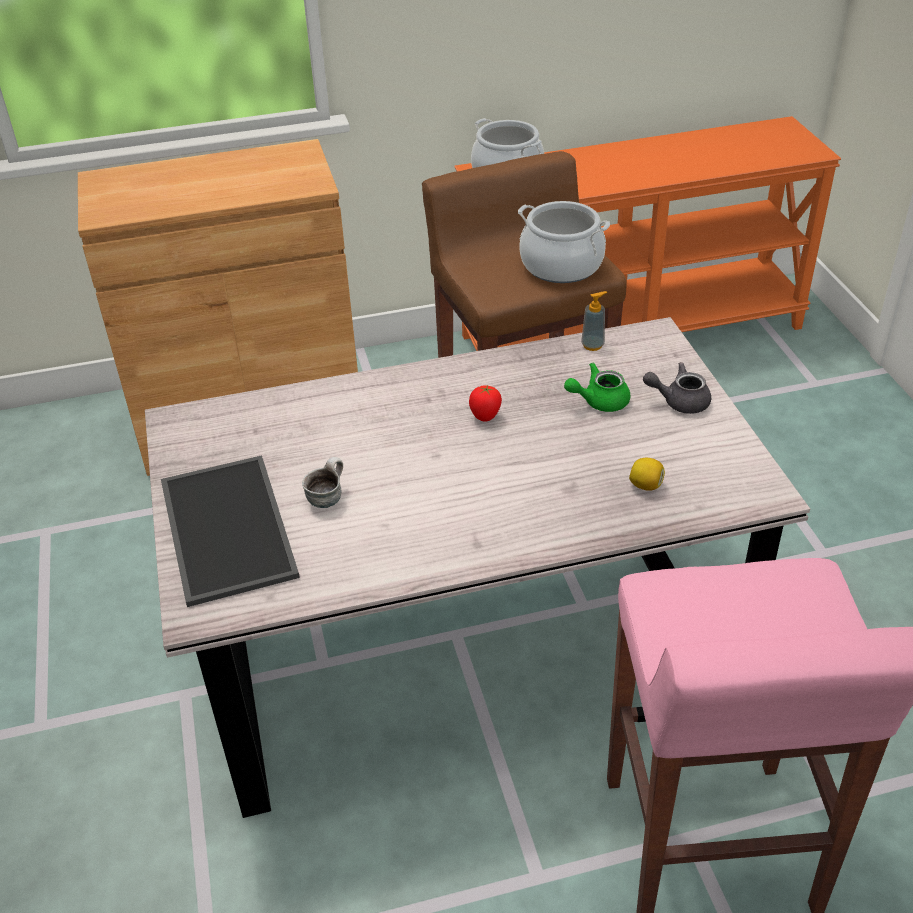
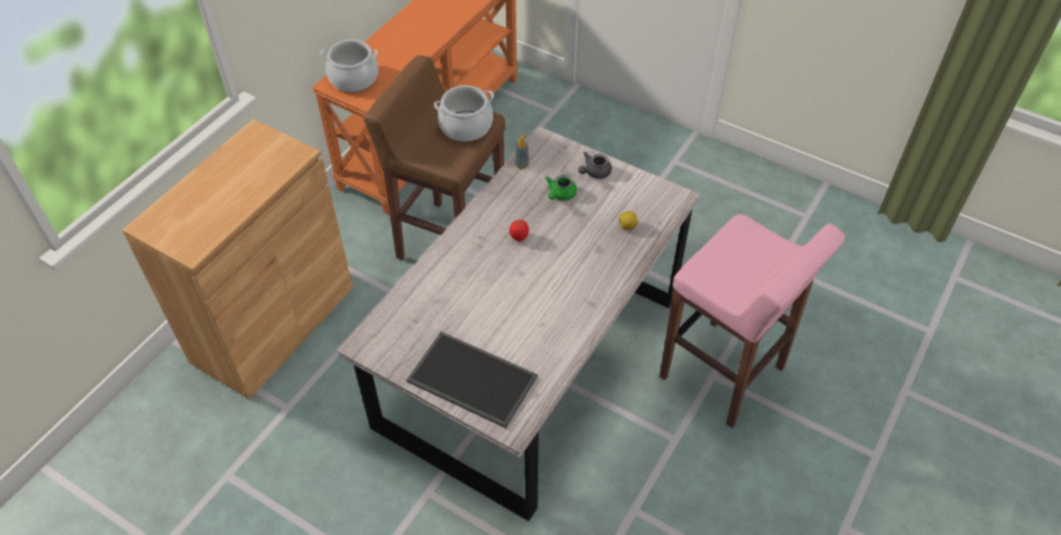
camera: 45 degrees left, 10 degrees up
(326, 497) = (498, 329): mug -> none

